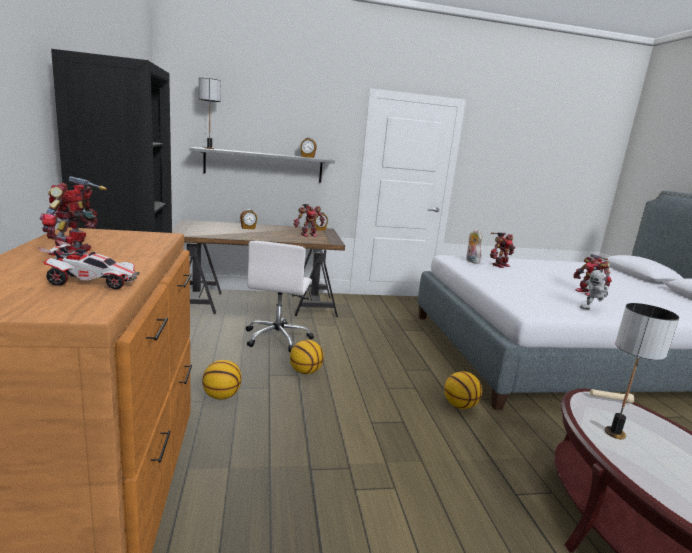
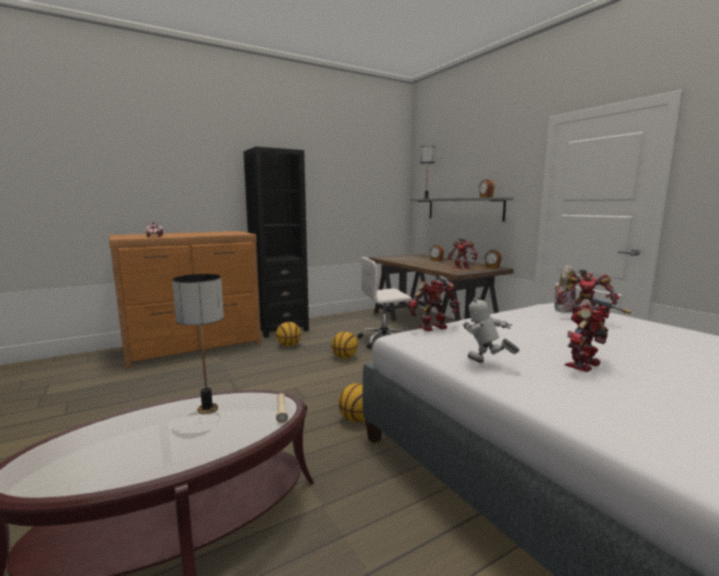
camera: 70 degrees right, 5 degrees down
(74, 252) = (196, 233): toy robot -> toy robot (434, 328)

